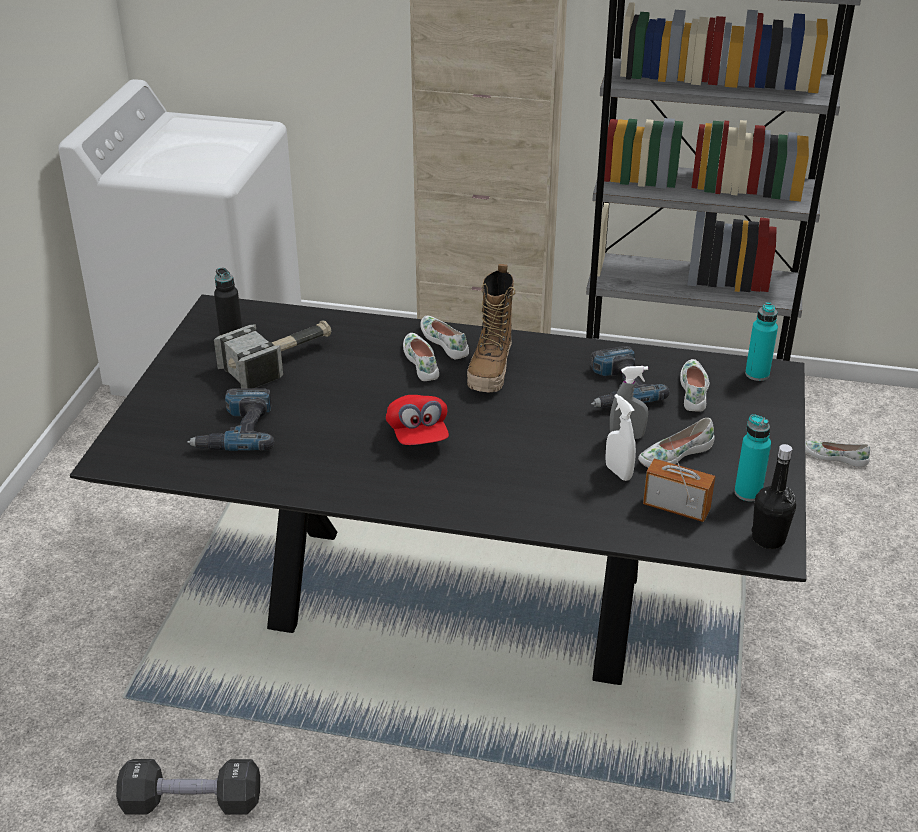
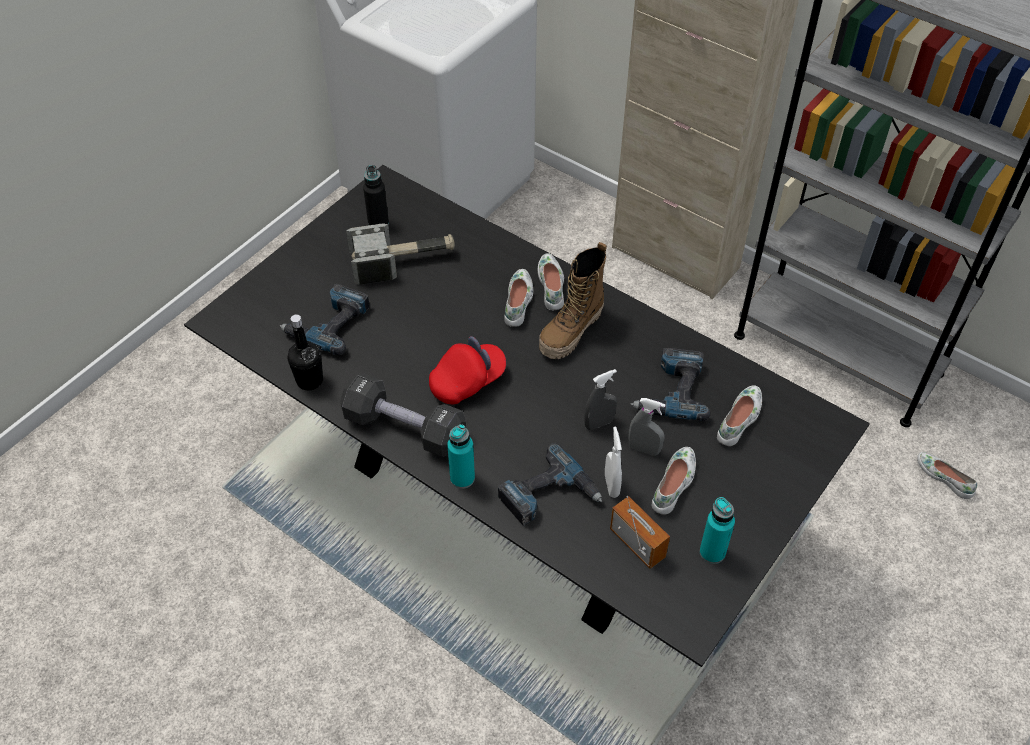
camera: 25 degrees right, 15 degrees up
(192, 802) = (226, 598): black dumbbell -> black dumbbell (404, 428)
(418, 435) = (467, 381): red cap -> red cap turned 135 degrees counterclockwise
(565, 498) = (549, 496): none -> power drill
(570, 430) = (599, 423): none -> grey spray bottle
(674, 454) = (674, 484): white shoe -> white shoe turned 120 degrees clockwise
(757, 374) = (813, 421): turquoise bottle -> turquoise bottle (462, 478)
(768, 539) = (696, 609): black bottle -> black bottle (309, 380)

